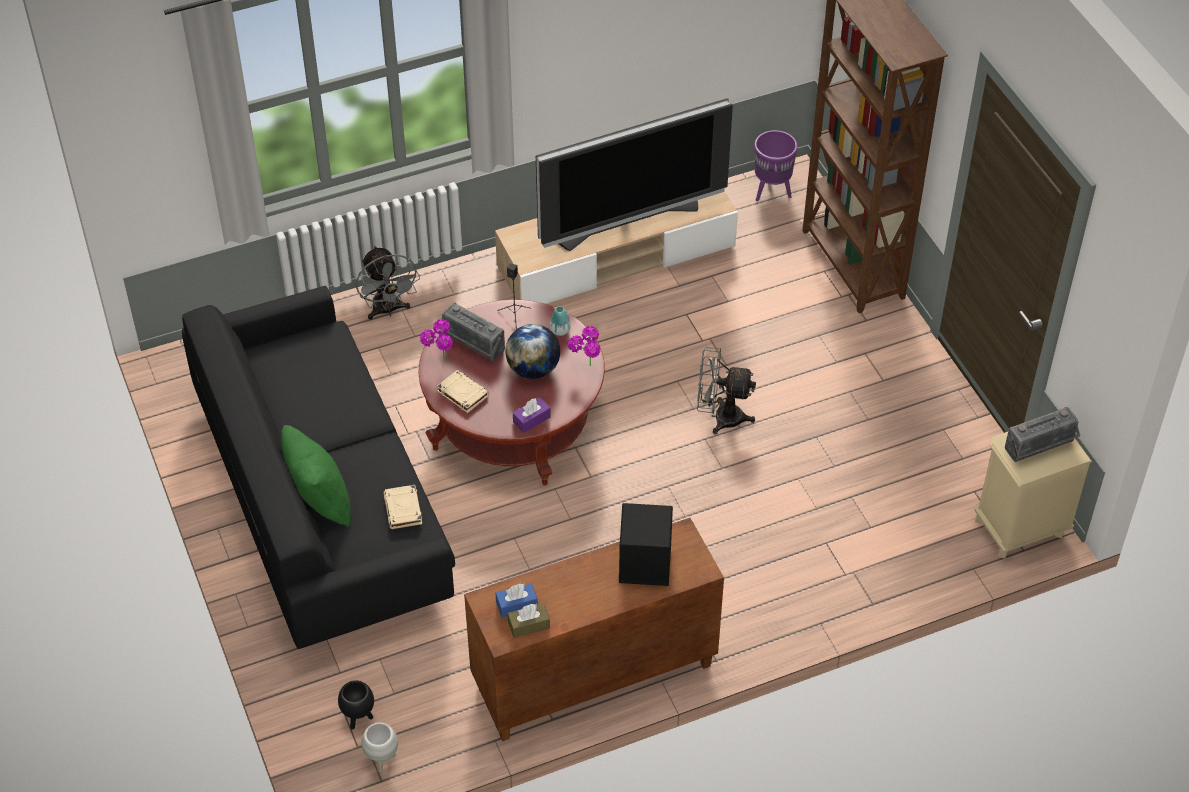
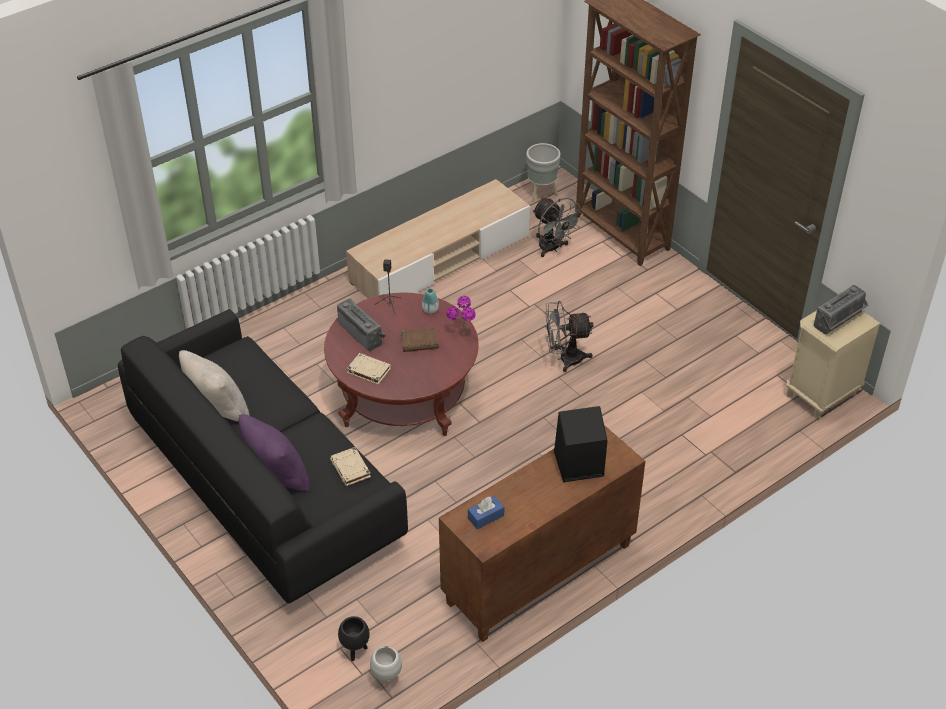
camera: 15 degrees left, 5 degrees down
(279, 406) = (218, 410): none -> beige pillow
(319, 500) = (277, 476): green pillow -> purple pillow
(388, 310) = (272, 330): grey fan -> grey fan (552, 249)
(440, 363) = (342, 351): potted plant -> none
(471, 344) = (362, 333): radio -> radio turned 150 degrees counterclockwise
(528, 625) = (502, 531): brown tissue box -> none
(531, 419) = (432, 379): purple tissue box -> none
(533, 369) = (420, 342): globe -> brown book
(628, 221) = (449, 226): television -> none
(772, 191) = (542, 193): purple planter -> grey planter

